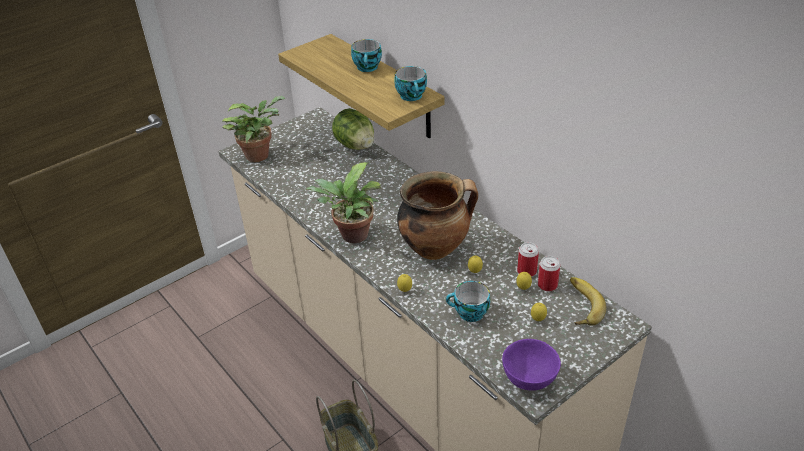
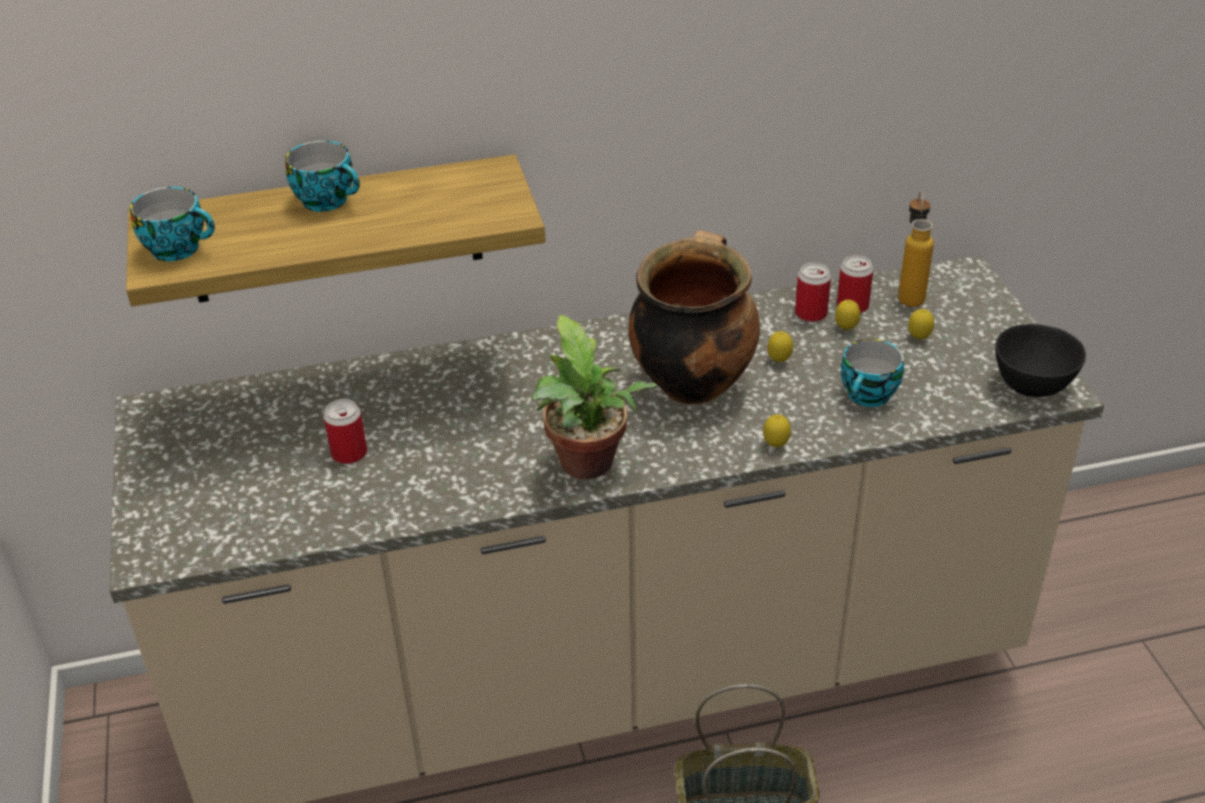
camera: 65 degrees left, 0 degrees up
(260, 154) = (199, 525): potted plant -> none
(320, 171) = (349, 453): none -> can
(355, 145) = (312, 386): lettuce -> none
(412, 96) = (484, 182): cup -> cup (179, 248)
(530, 380) = (1033, 386): purple bowl -> black bowl
(580, 305) = (910, 293): banana -> bottle

